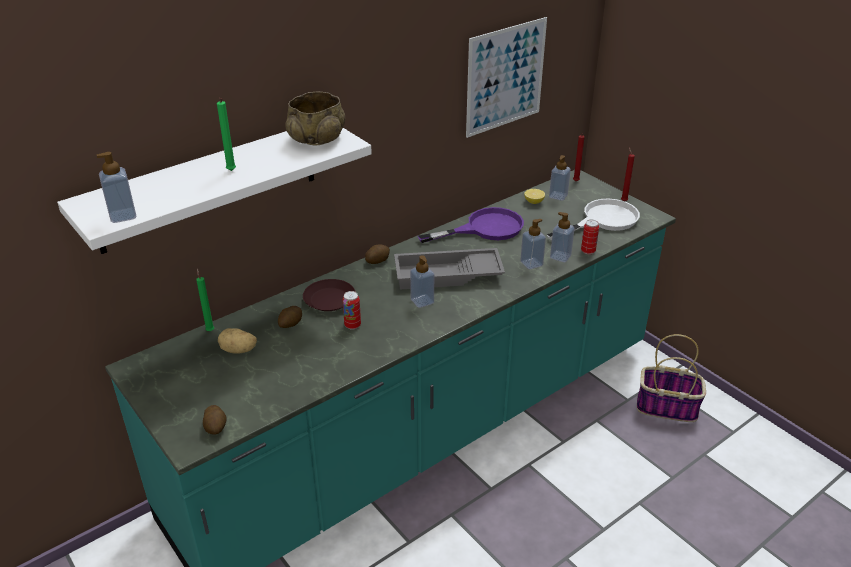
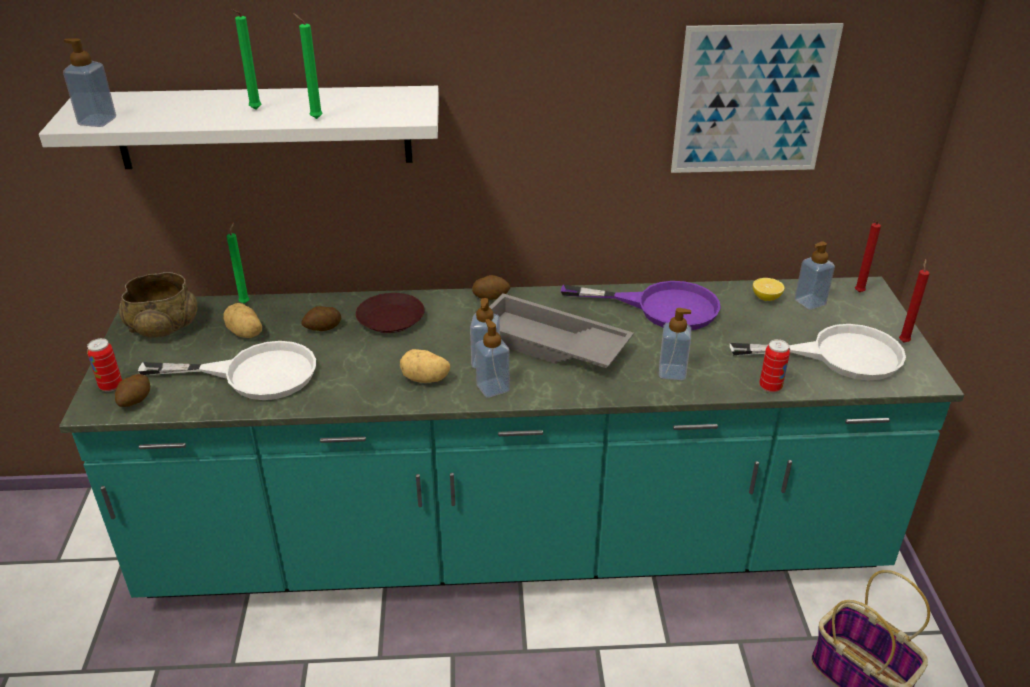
camera: 35 degrees right, 0 degrees up
(280, 372) = (254, 374): none -> white frying pan
(284, 164) = (314, 118): none -> green candle
(317, 139) = (389, 103): beige bowl -> beige bowl (164, 327)
(352, 325) = (380, 356): can -> can (111, 386)
(398, 327) = (425, 379): none -> potato
(560, 256) = (722, 379): soap dispenser -> soap dispenser (493, 388)

